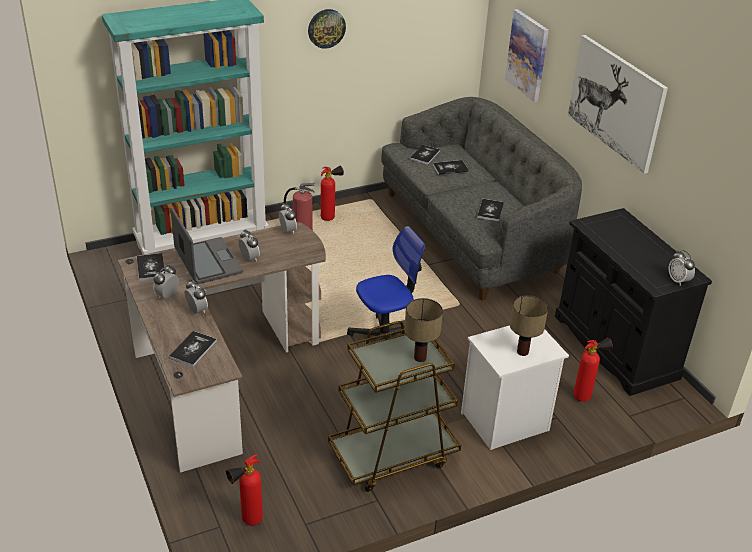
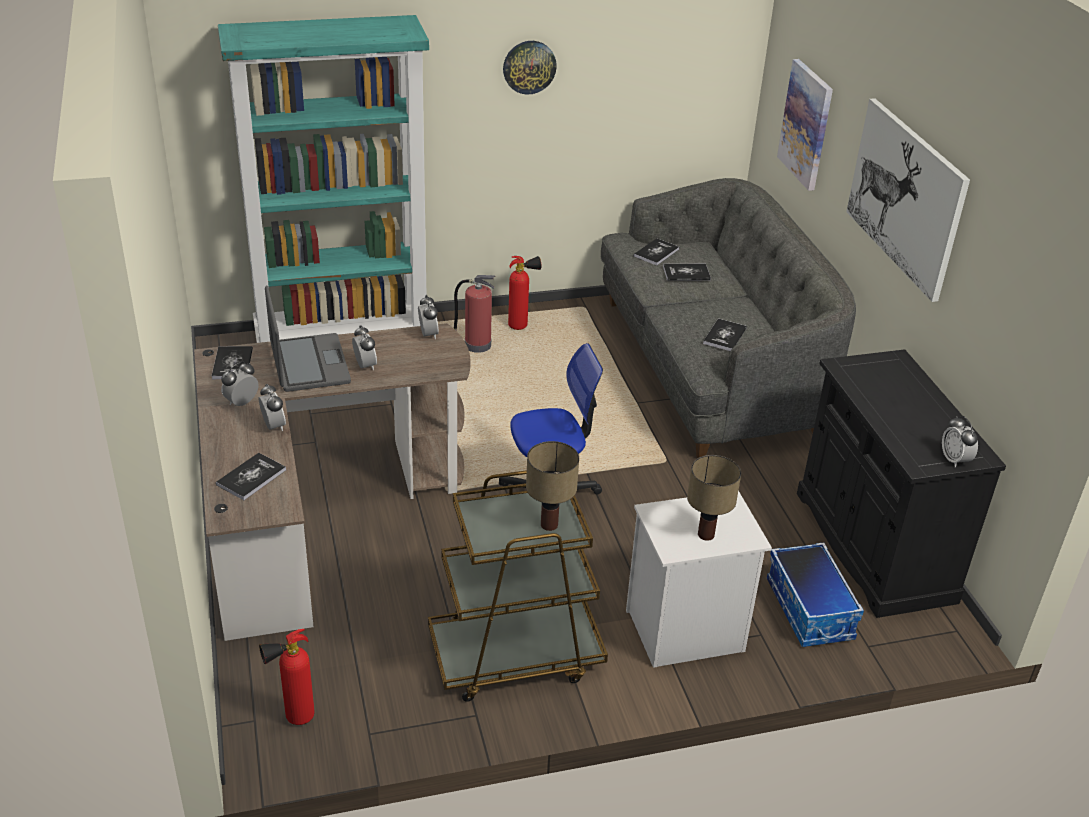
camera: 10 degrees right, 0 degrees up
(585, 396) = (810, 610): fire extinguisher -> storage box

